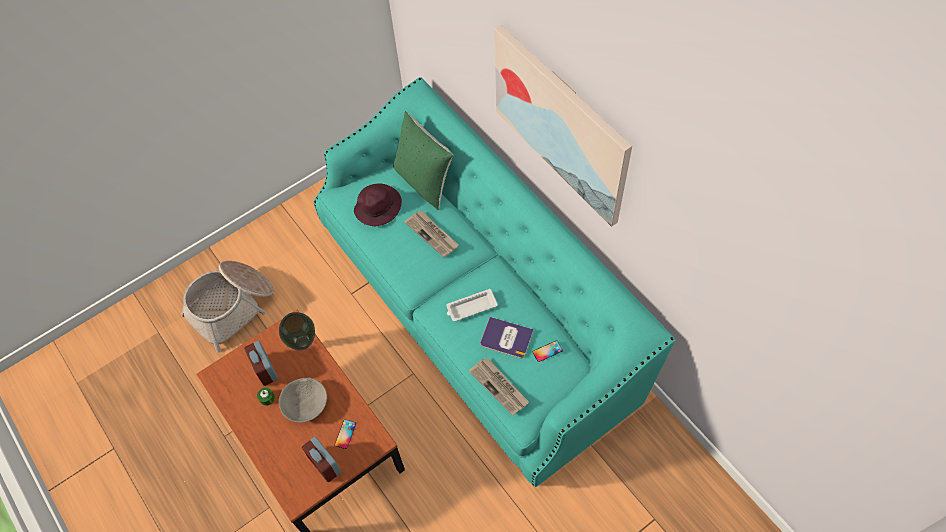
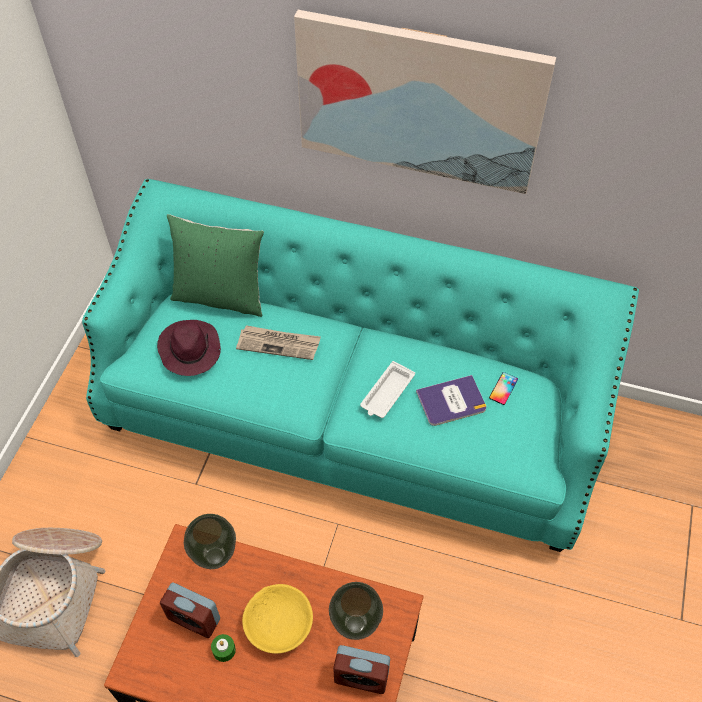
camera: 40 degrees left, 5 degrees down
(305, 404) = (279, 624): grey bowl -> yellow bowl
(345, 434) = (355, 625): phone -> vase
(499, 386) = (488, 454): newspaper -> none

